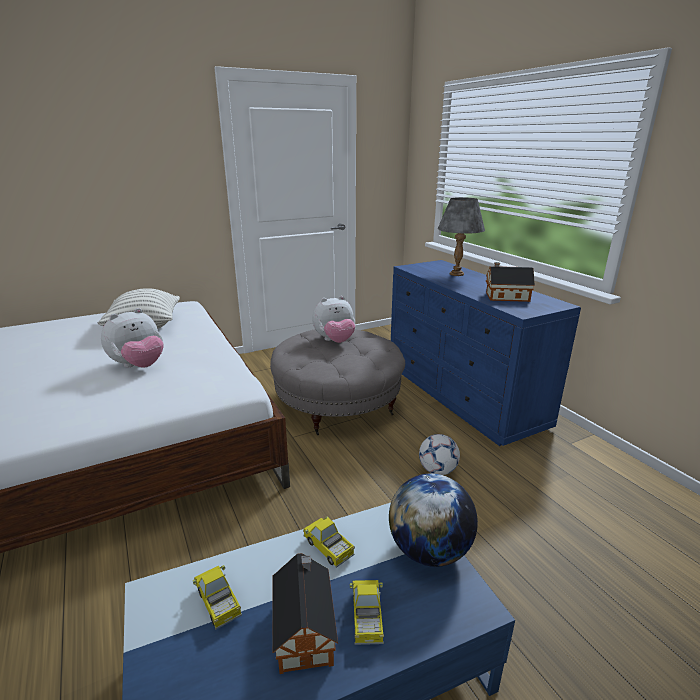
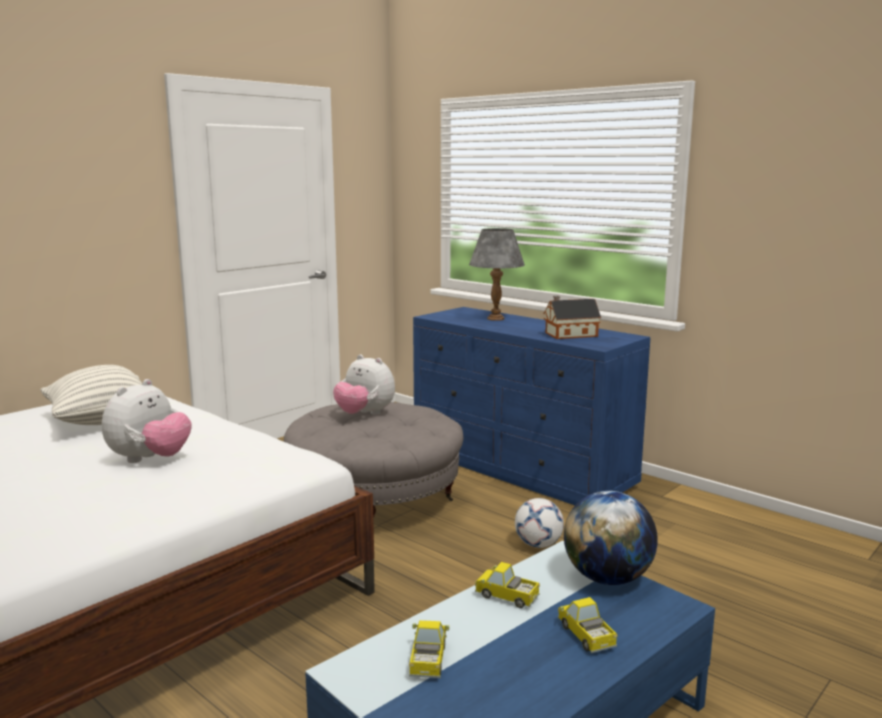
camera: 20 degrees left, 10 degrees down
(218, 602) = (428, 660): toy truck -> toy truck turned 60 degrees clockwise
(305, 627) = (533, 655): toy house -> none
(335, 341) = (365, 414): plush toy -> plush toy turned 75 degrees clockwise

